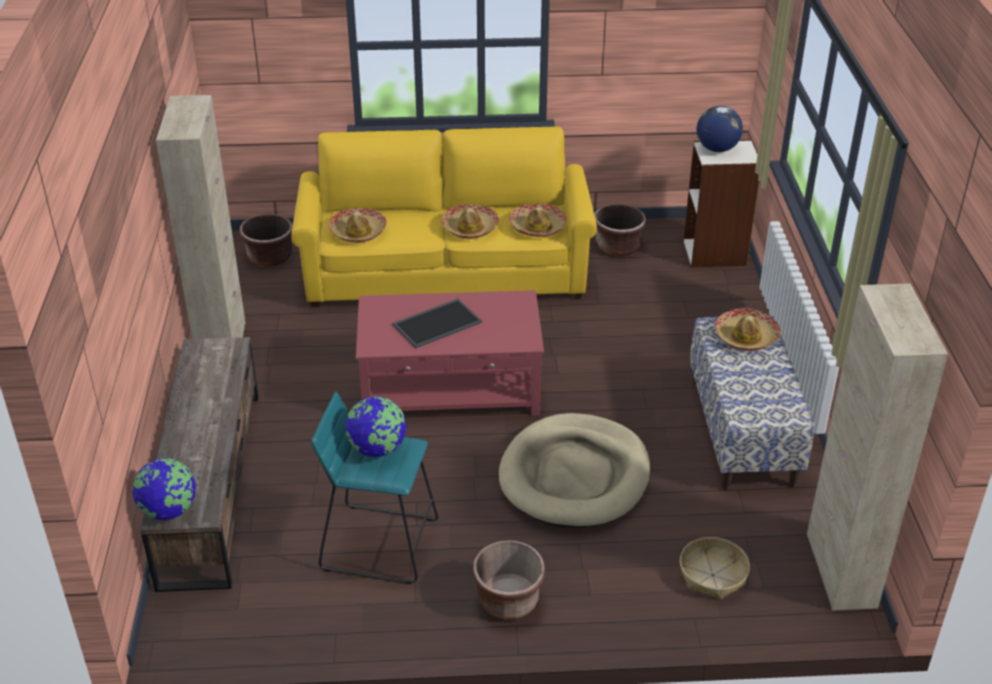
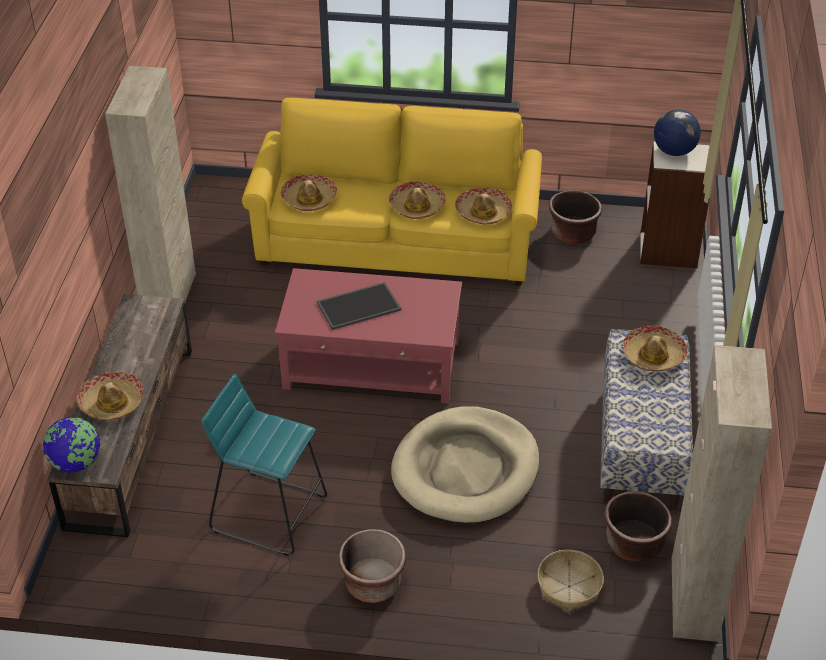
camera: 10 degrees right, 5 degrees up
(195, 446) = (112, 403): none -> hat
(270, 257) = (233, 207): brown planter -> brown planter (633, 543)
(377, 449) = (267, 431): globe -> none

